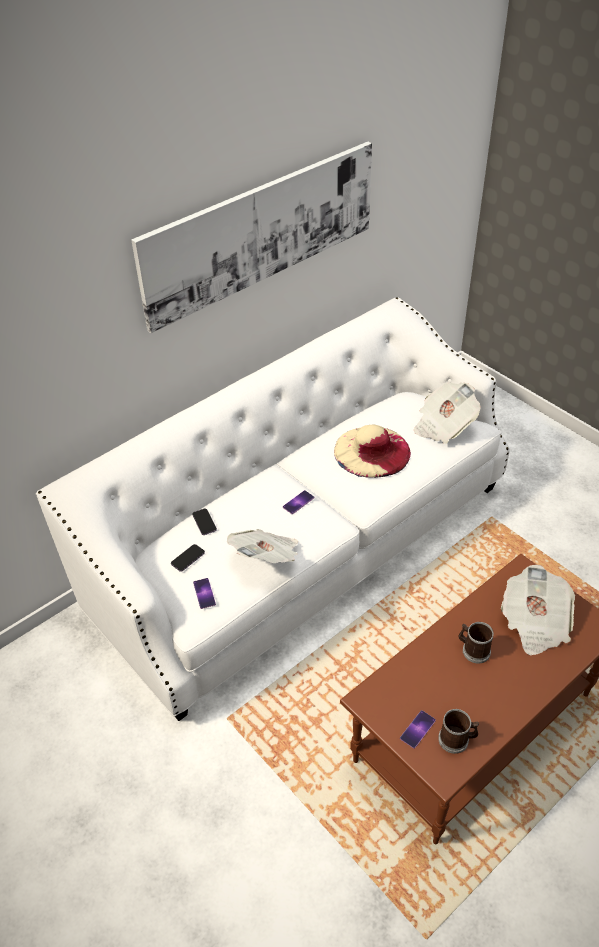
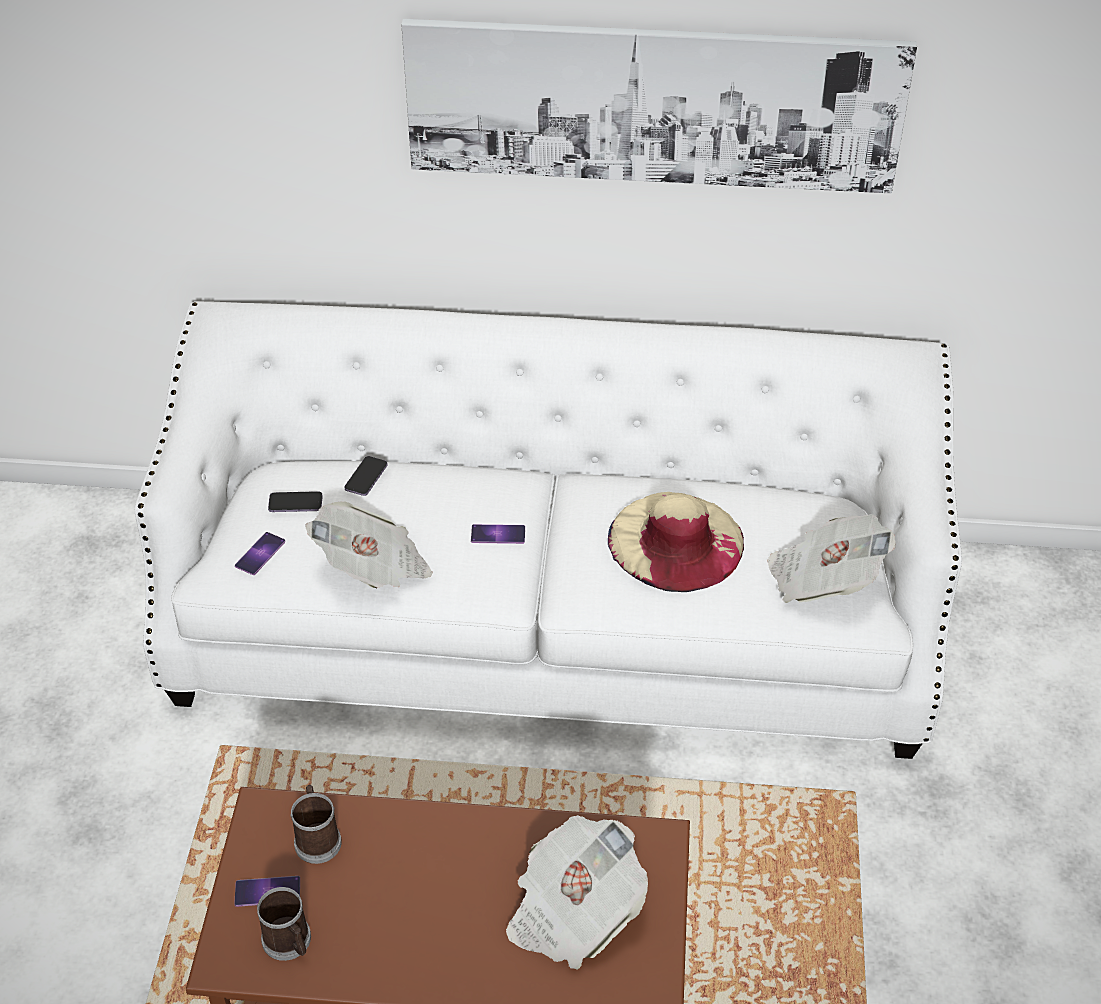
camera: 45 degrees right, 0 degrees up
(473, 650) = (453, 871): mug -> mug (317, 838)

